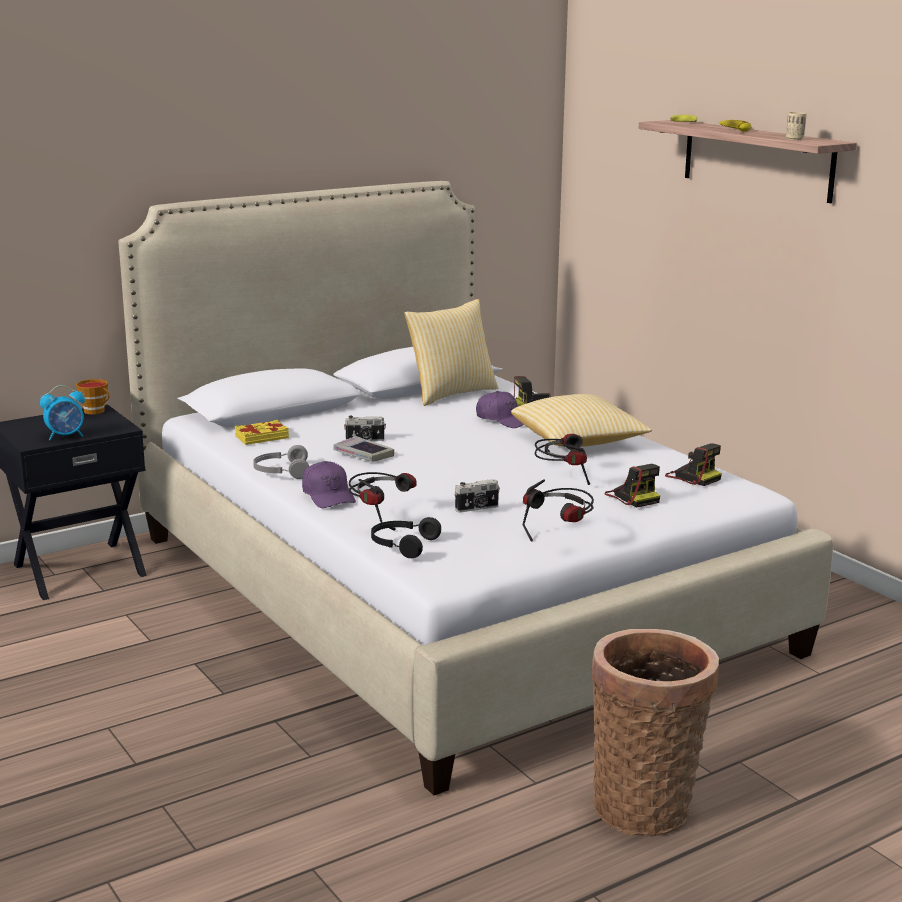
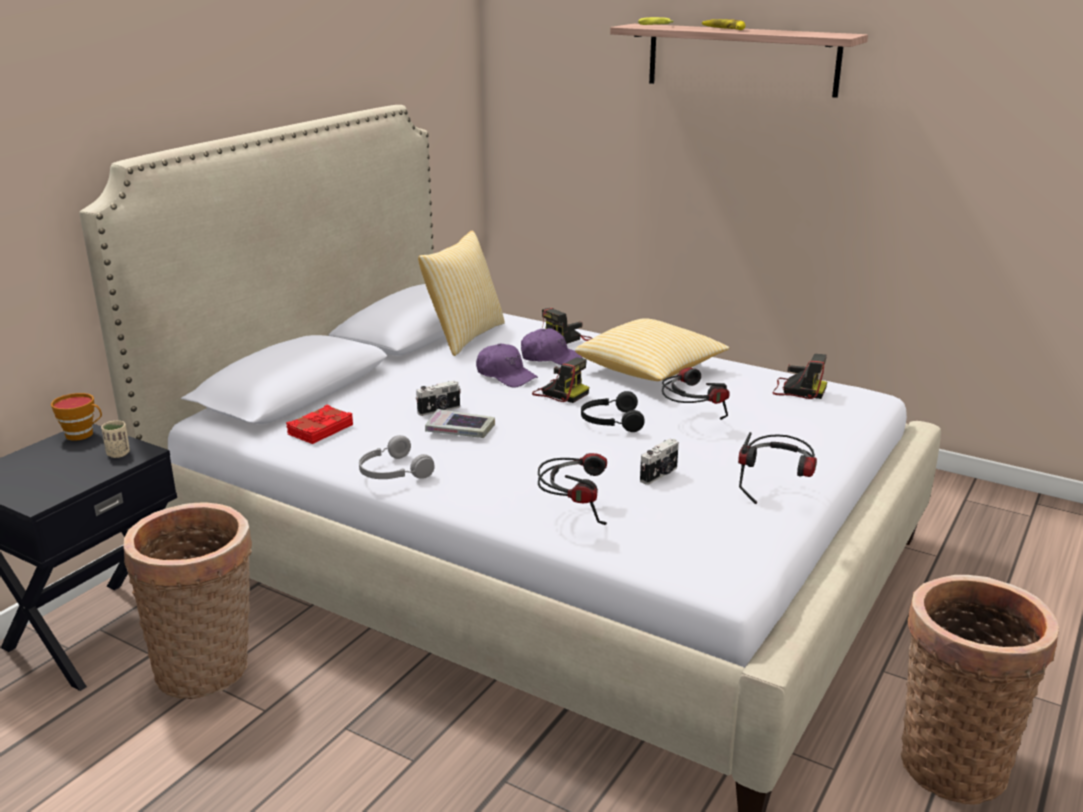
camera: 25 degrees left, 5 degrees up
(66, 436) = (75, 479): alarm clock -> none
(134, 607) = (209, 669): none -> basket
(261, 437) = (319, 429): yellow book -> red book
(328, 496) = (482, 494): purple cap -> purple cap (506, 375)
(402, 545) = (641, 544): black headphones -> black headphones (610, 421)
(632, 497) = (778, 425): camera -> camera (559, 393)
(794, 139) = (810, 34): beige cup -> beige cup (118, 454)

